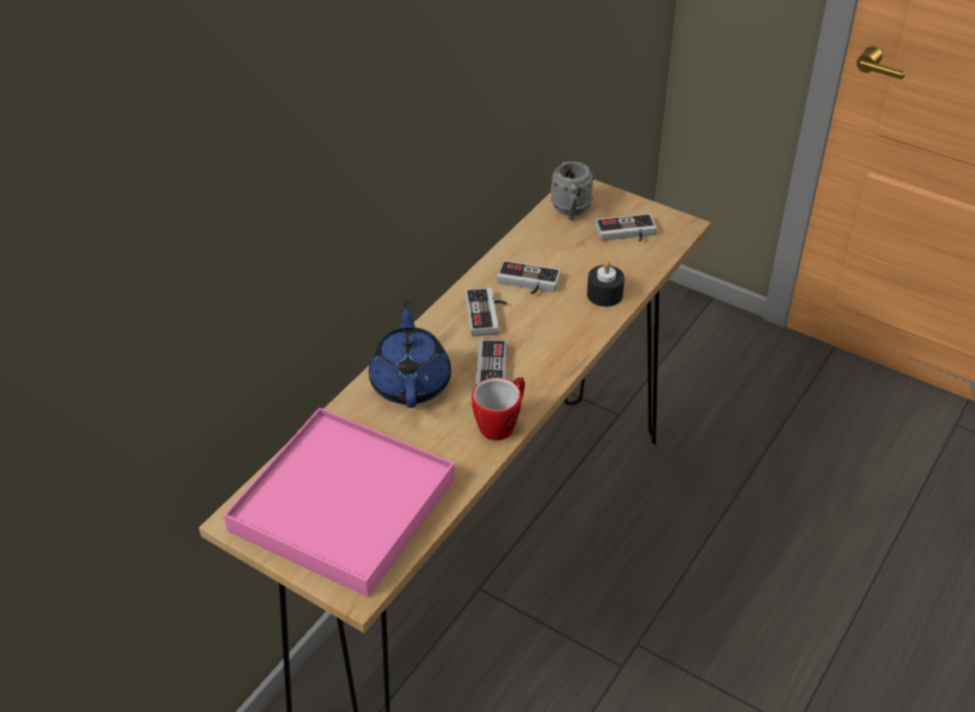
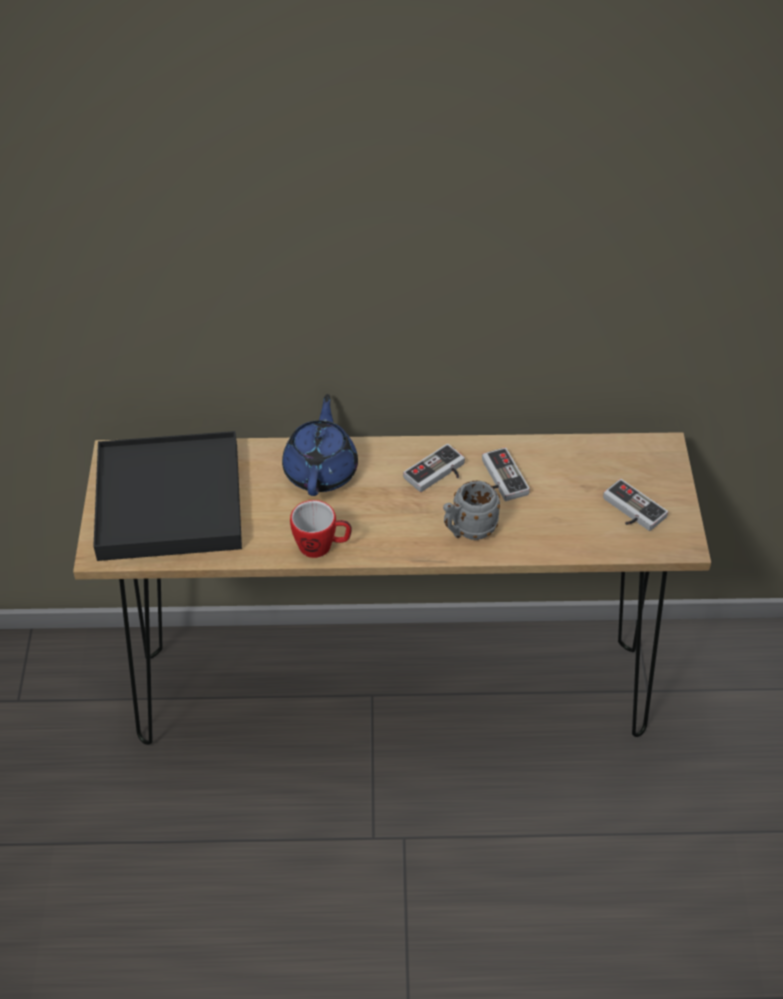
camera: 55 degrees right, 5 degrees up
(343, 504) = (170, 501): pink tray -> black tray
(411, 382) = (321, 470): blue teapot -> blue teapot turned 45 degrees counterclockwise
(491, 368) = (377, 508): game controller -> none
(571, 212) = (623, 459): grey mug -> grey mug (468, 530)
(604, 294) = (533, 535): black candle -> none

